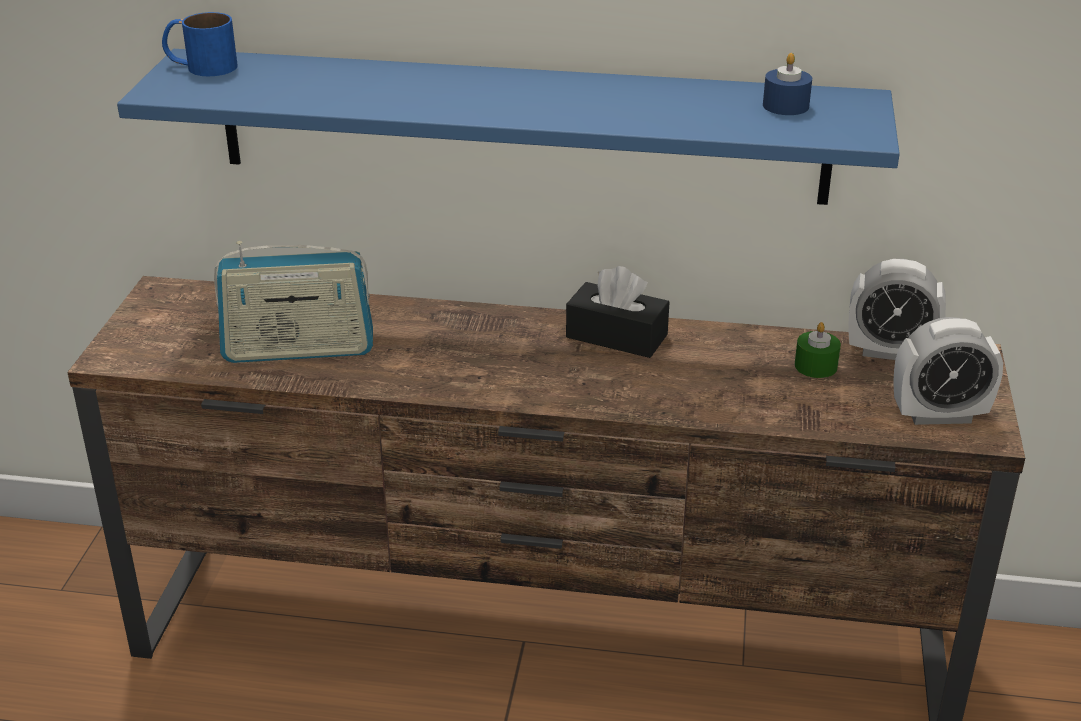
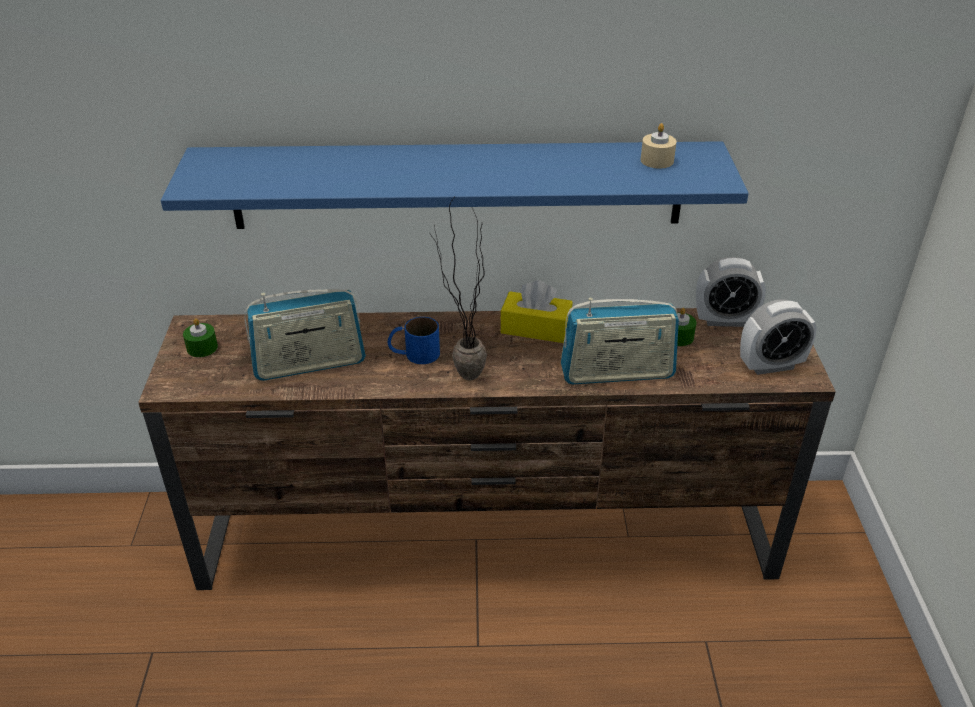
camera: 10 degrees left, 5 degrees up
(167, 317) = (202, 348): none -> green candle
(200, 66) = (215, 162): blue mug -> blue mug (414, 354)
(492, 384) = (459, 376): none -> potted plant
(616, 336) = (536, 328): black tissue box -> yellow tissue box
(712, 402) = (617, 373): none -> radio
(785, 106) = (657, 160): blue candle -> beige candle

